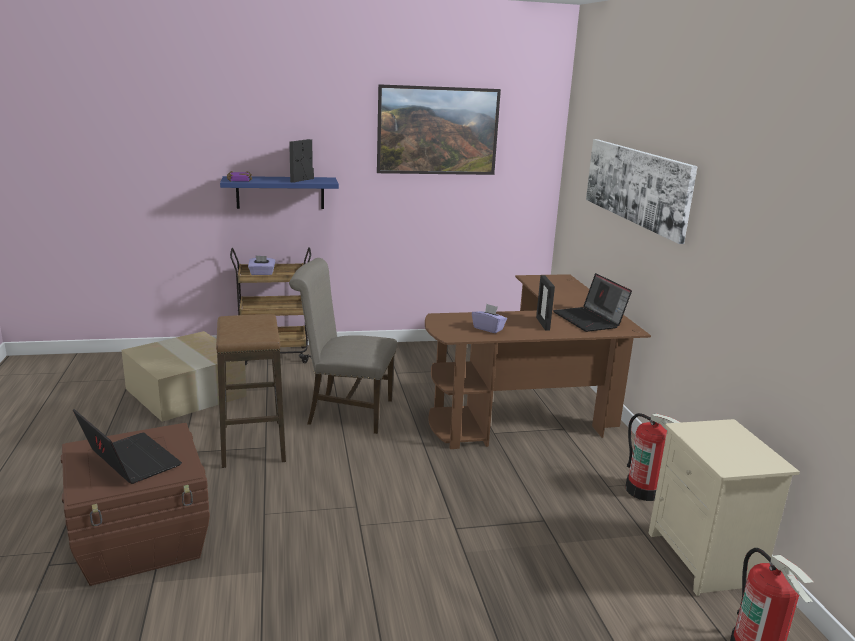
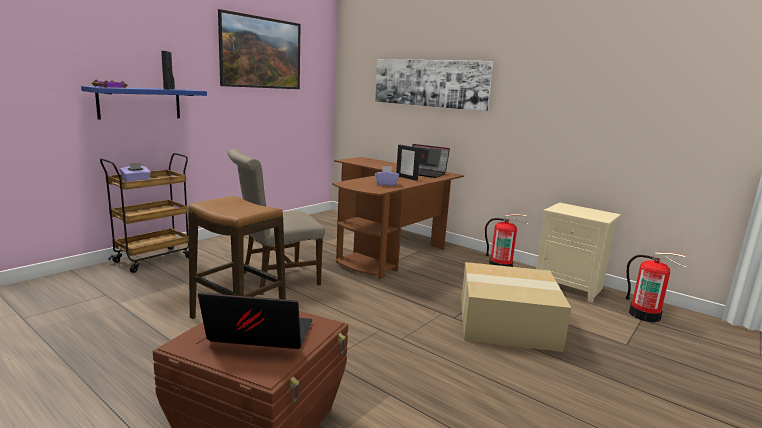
camera: 40 degrees left, 5 degrees down
(188, 392) = (109, 305): cardboard box -> cardboard box (508, 322)

